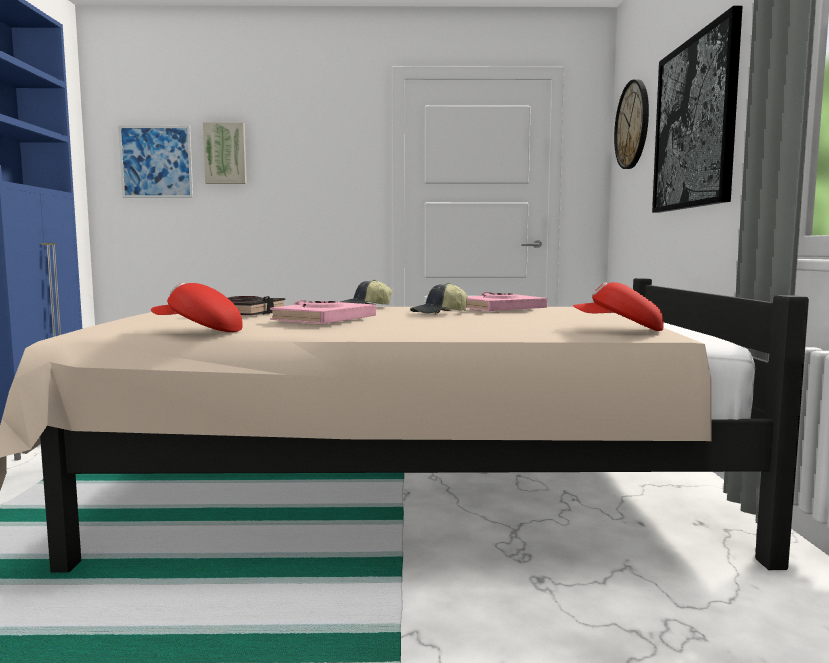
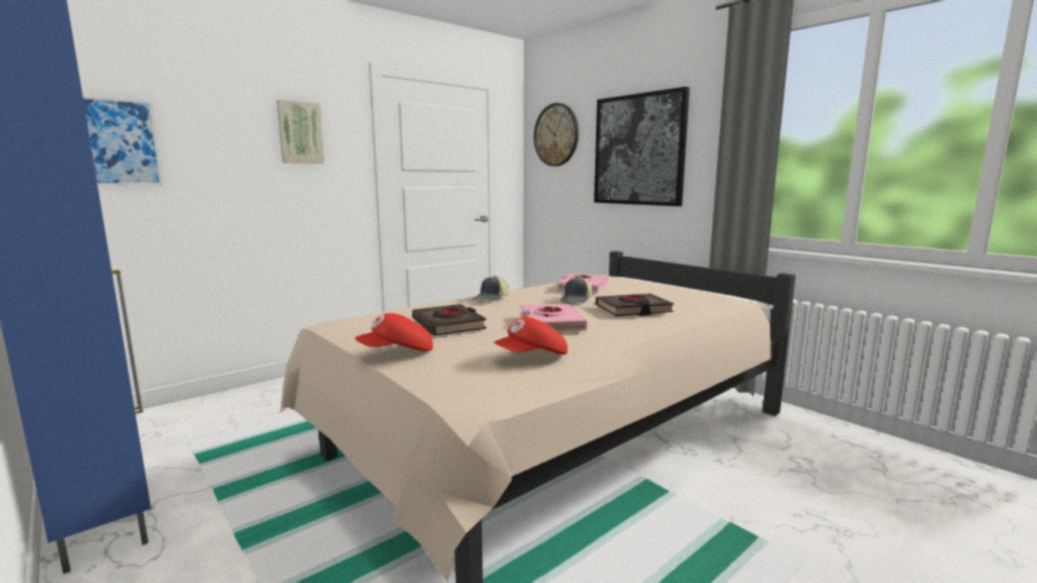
camera: 40 degrees left, 5 degrees up
(225, 153) = (201, 136): picture -> picture (300, 133)
(461, 323) = (633, 310): none -> black book
(619, 329) = (715, 301): red cap -> red cap (397, 353)

